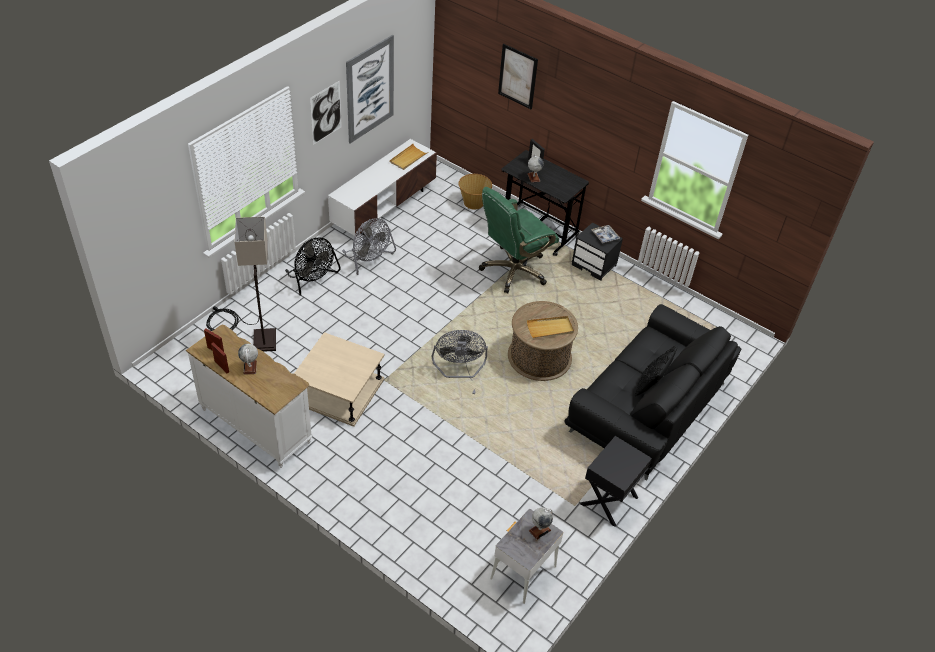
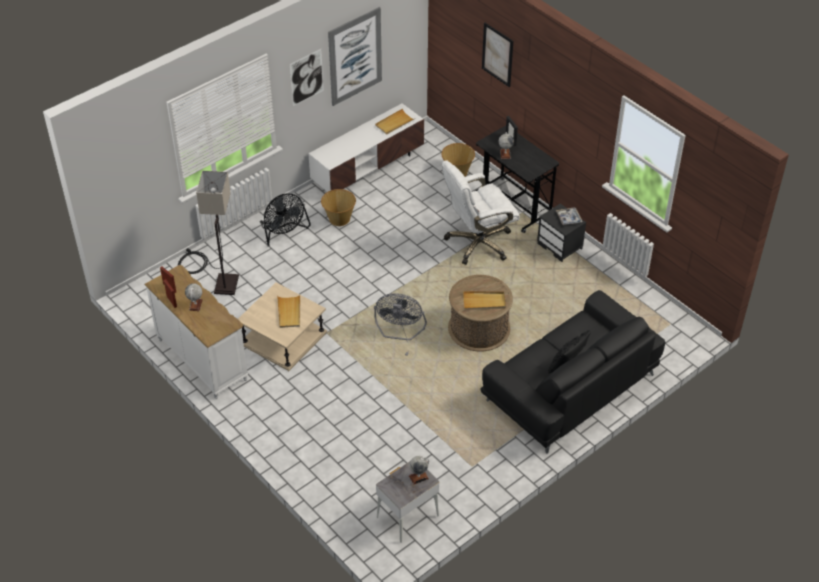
camera: 15 degrees right, 0 degrees up
(346, 363) = (289, 312): none -> beige tray
(367, 259) = (339, 218): grey fan -> basket
(514, 270) = (478, 242): green office chair -> white office chair
(609, 501) = (506, 467): black side table -> none

